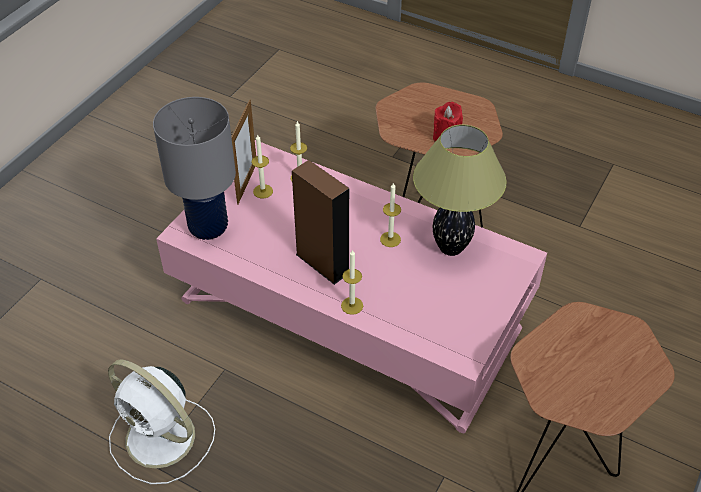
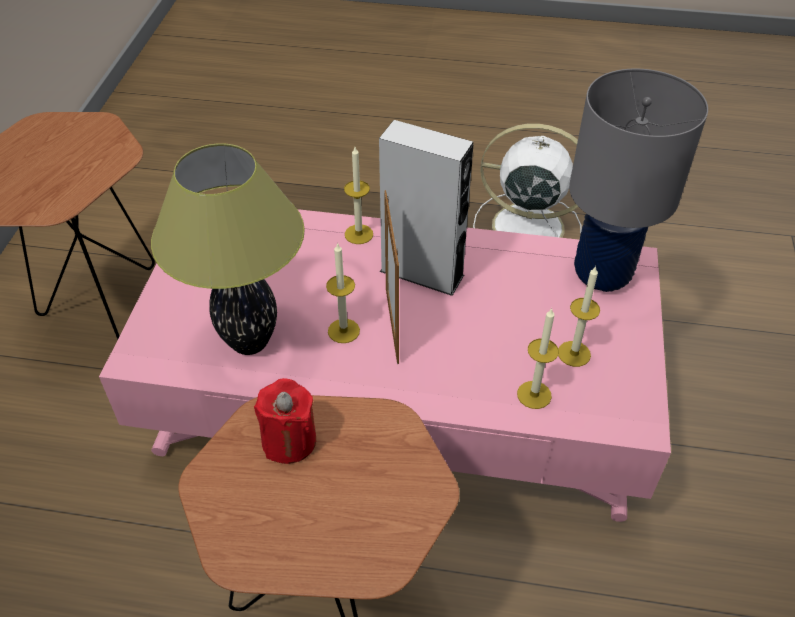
camera: 160 degrees right, 0 degrees up
(247, 183) = (608, 360): picture frame -> picture frame (392, 325)
(322, 263) = (422, 273): brown speaker -> grey speaker

